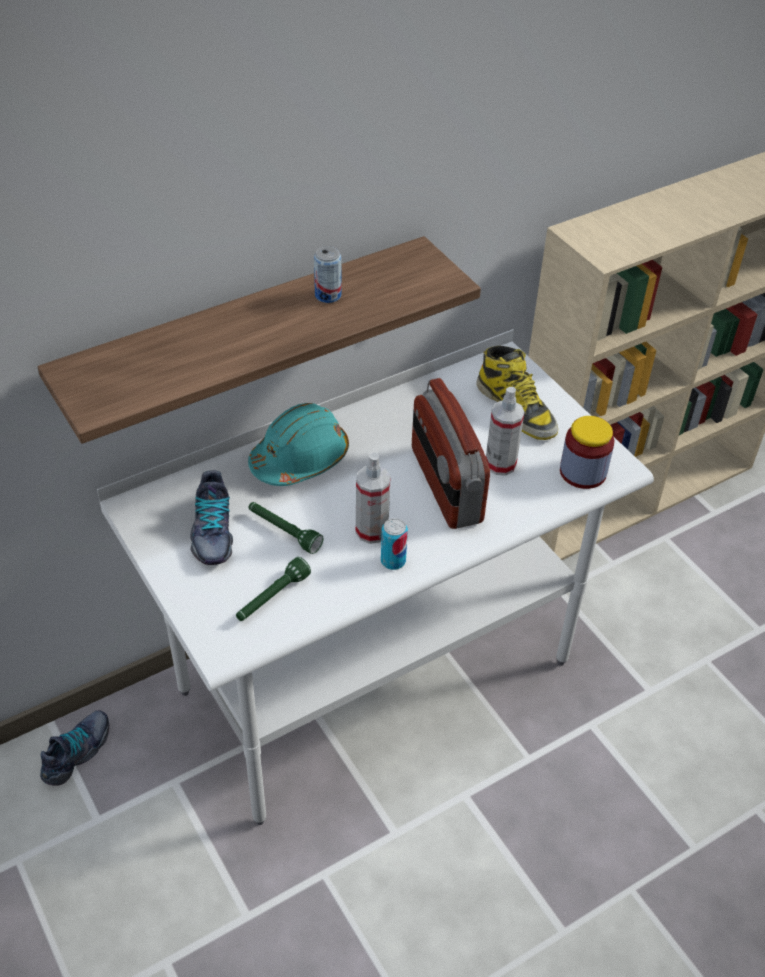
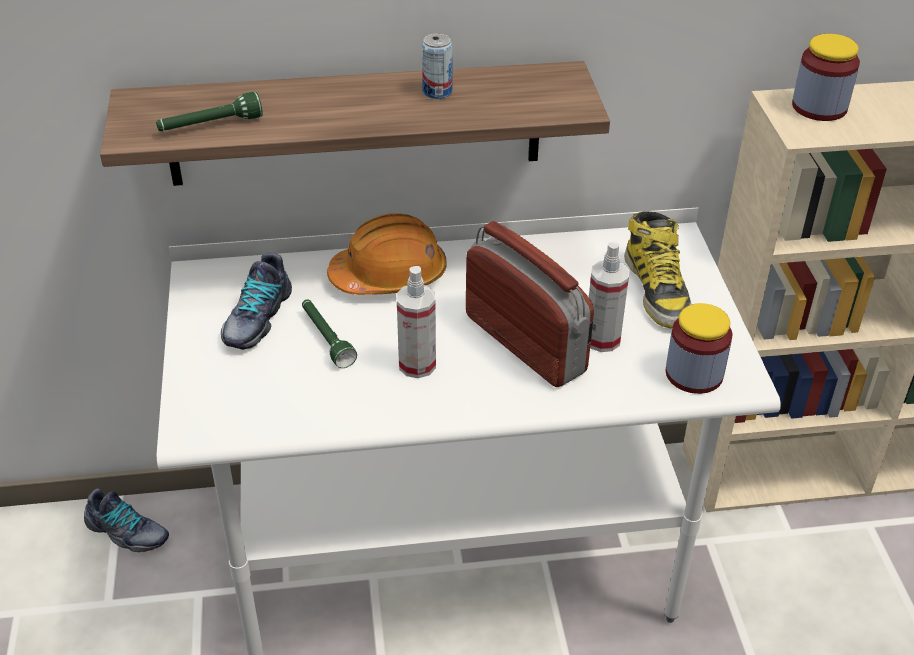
camera: 25 degrees right, 5 degrees down
(78, 752) = (126, 533): shoe -> shoe turned 60 degrees clockwise
(272, 598) = (272, 398): green flashlight -> green flashlight (210, 126)
(300, 459) = (389, 276): turquoise hard hat -> orange hard hat
(393, 561) = (420, 400): can -> none
(445, 485) = (526, 343): radio -> radio turned 135 degrees clockwise
(605, 230) = (819, 107): none -> jar

